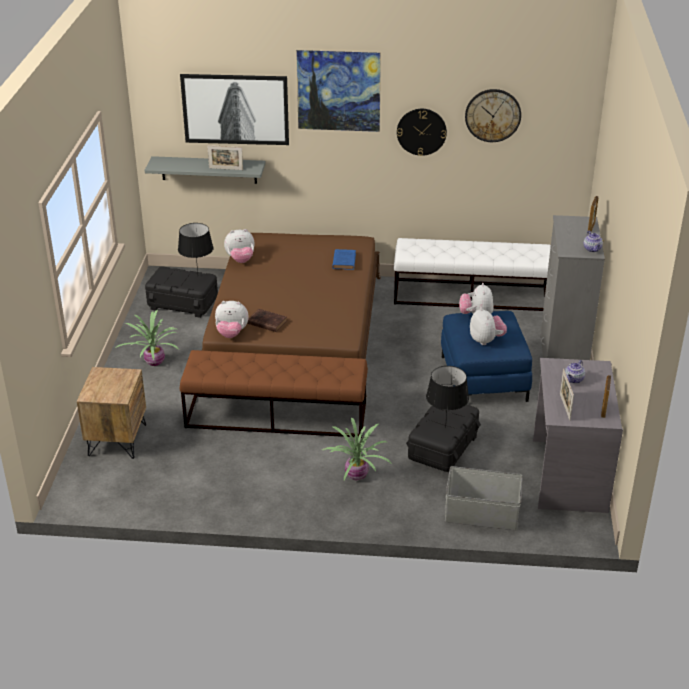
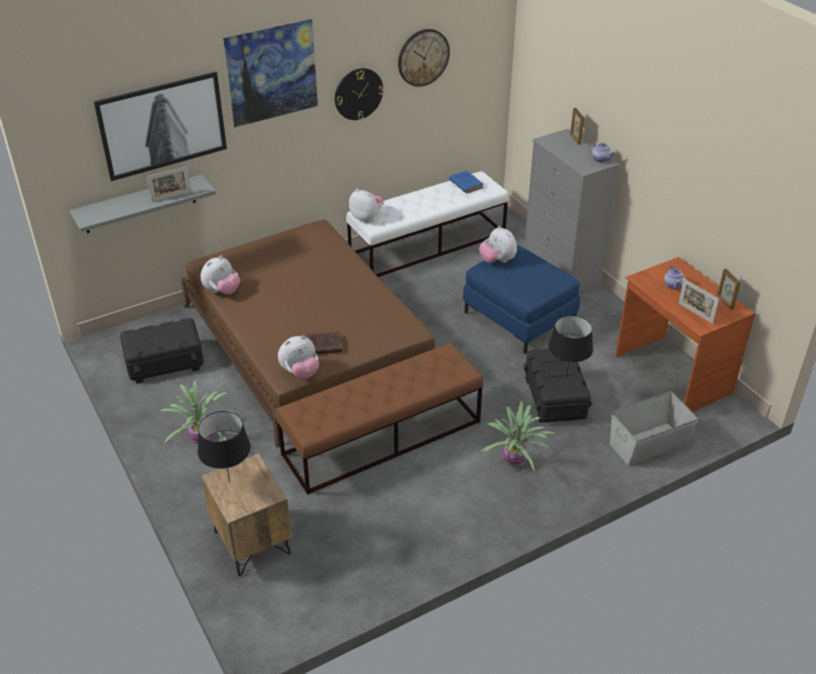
camera: 35 degrees left, 5 degrees up
(198, 276) = (175, 326): black table lamp -> black table lamp (229, 481)
(344, 261) = (327, 253): blue book -> blue book (465, 183)
(486, 340) = (531, 280): plush toy -> plush toy (366, 217)
(567, 475) = (671, 374): grey desk -> brown desk

